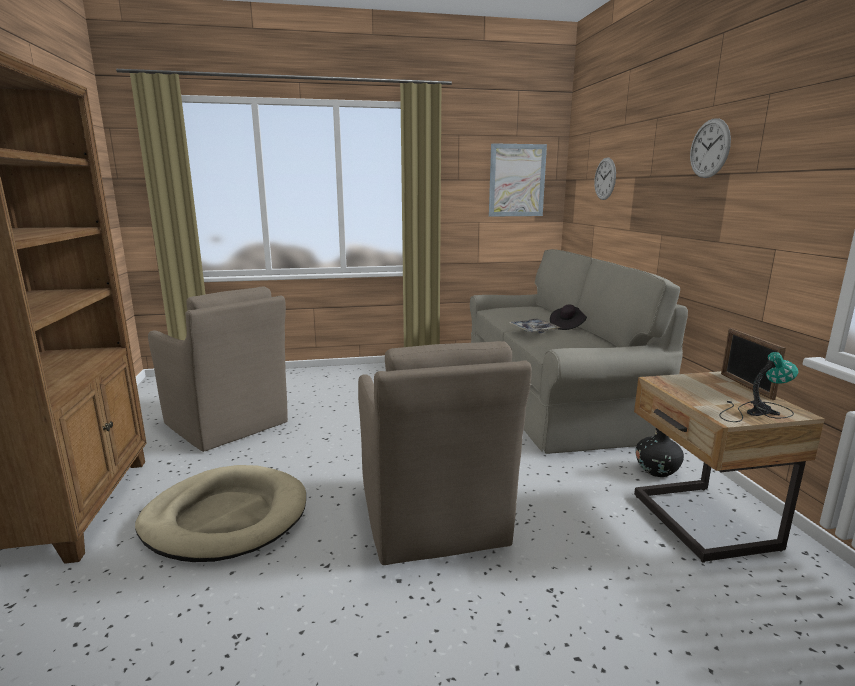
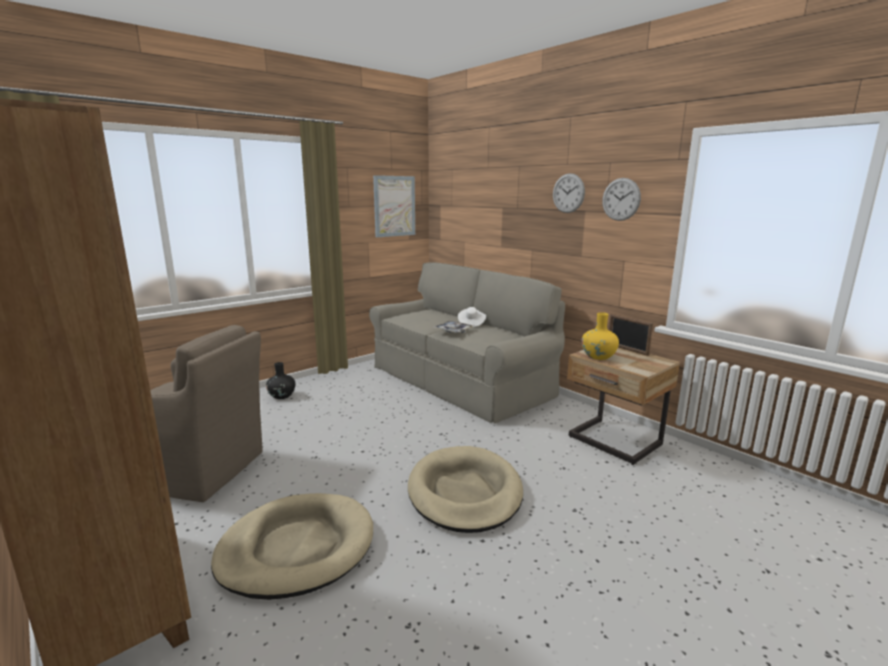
camera: 30 degrees left, 0 degrees up
(433, 520) = (464, 492): brown armchair -> beige dog bed
(567, 326) = (471, 323): black hat -> white hat
(605, 179) = (473, 207): wall clock -> wall clock (621, 199)
(656, 471) = (567, 417): black vase -> black vase (282, 396)
(681, 386) = (598, 356): none -> yellow vase
(754, 411) = (648, 364): table lamp -> none

